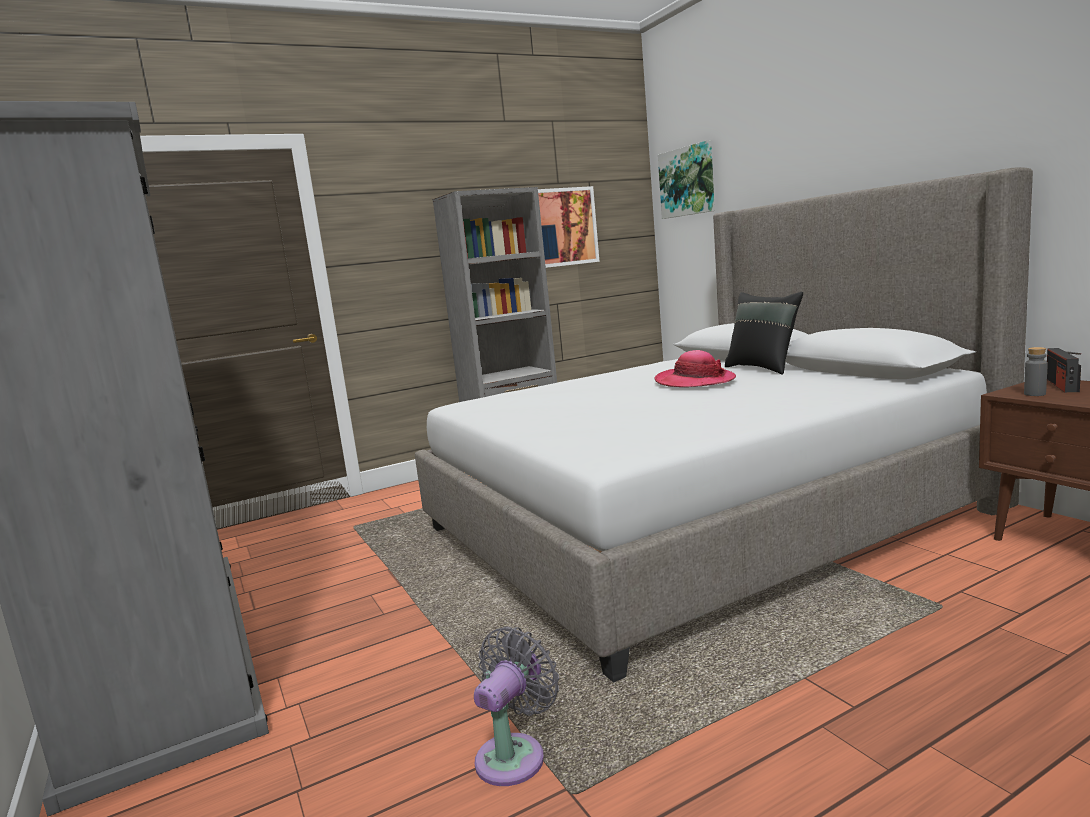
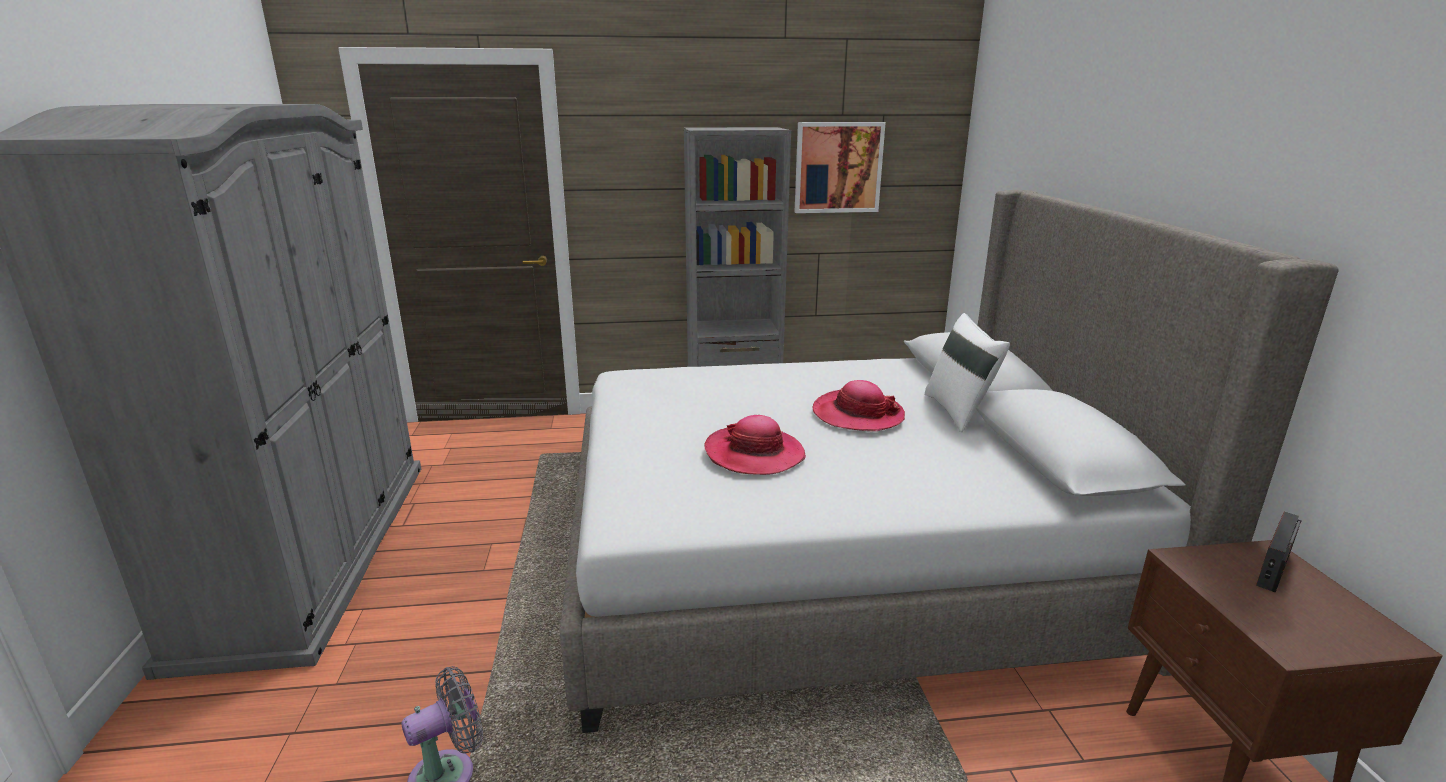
camera: 20 degrees right, 10 degrees up
(649, 411) = (754, 454): none -> hat
(687, 181) = (999, 132): picture -> none
(763, 368) = (959, 412): black pillow -> white pillow
(1034, 394) = (1213, 574): grey bottle -> none

